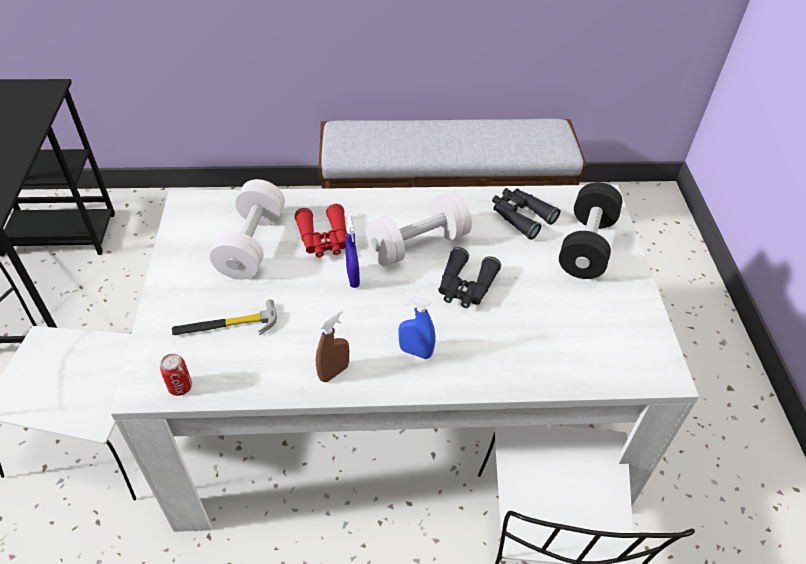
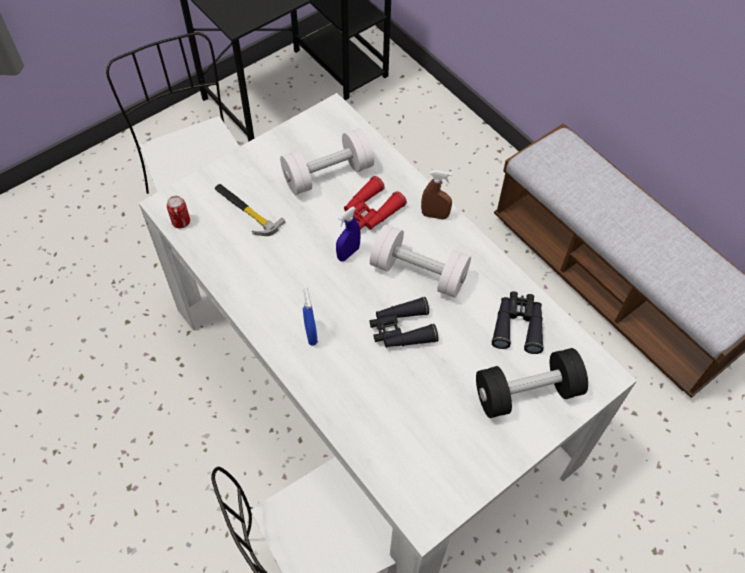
camera: 55 degrees right, 10 degrees up
(334, 372) = (255, 296): brown spray bottle -> brown spray bottle (435, 215)

